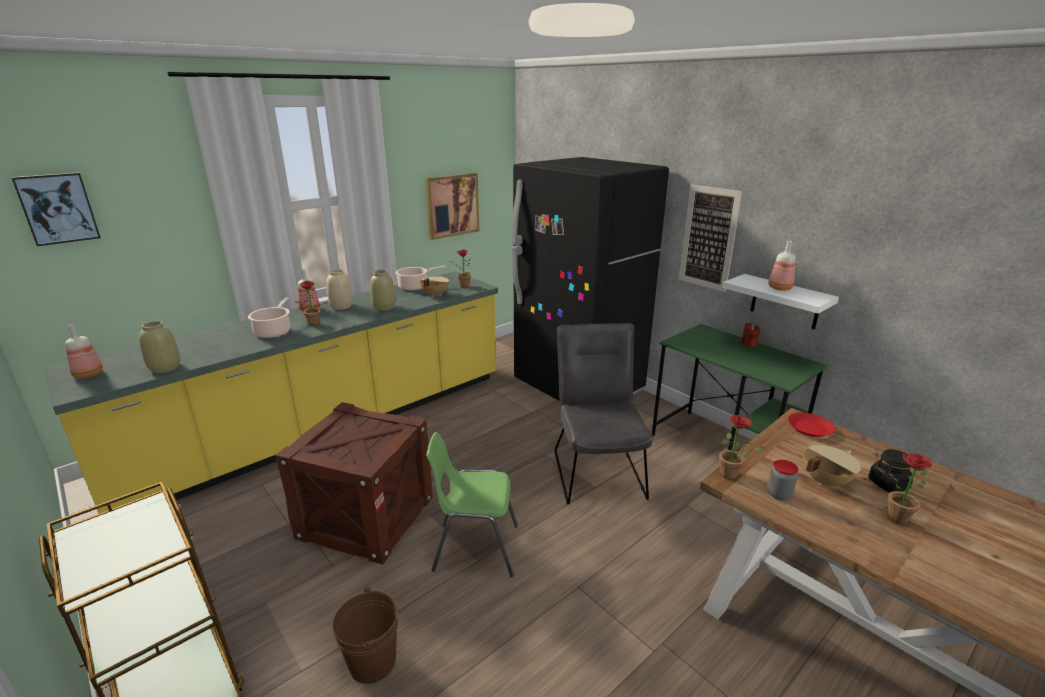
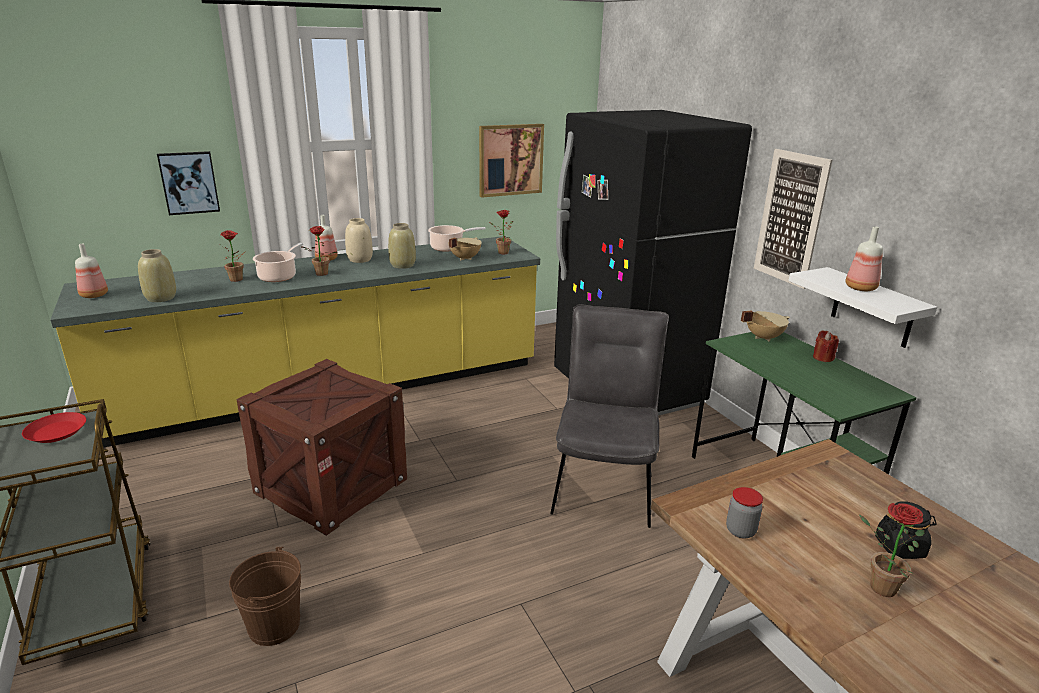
camera: 15 degrees right, 0 degrees up
(58, 208) = (91, 131): picture -> picture (189, 182)
(475, 548) = (428, 539): green chair -> none
(732, 475) = (695, 500): potted plant -> potted plant (237, 280)
(810, 428) = (836, 466): red plate -> red plate (56, 432)
(824, 480) = (812, 527): beige cooking pot -> beige cooking pot (763, 337)

